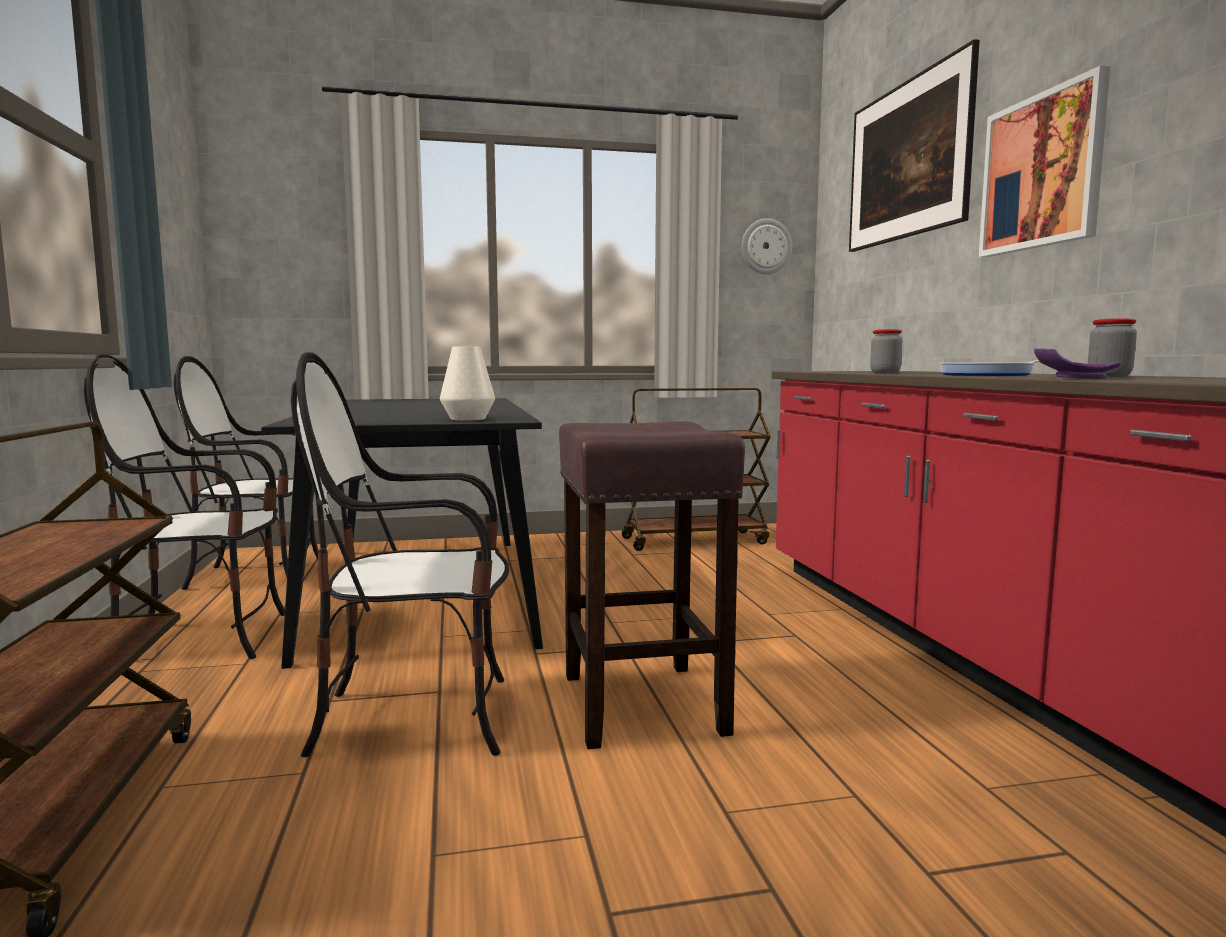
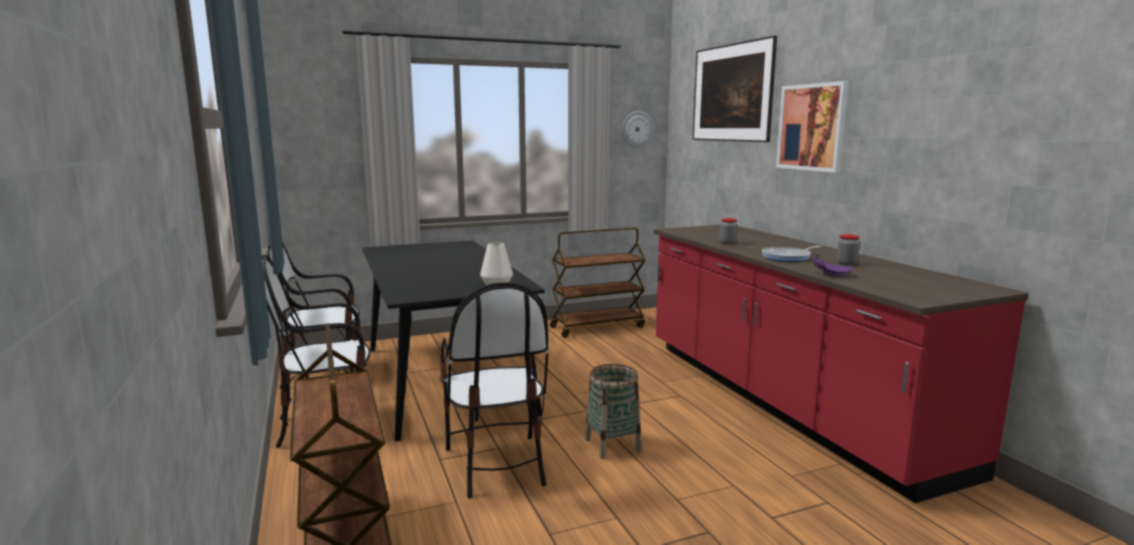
camera: 10 degrees left, 5 degrees up
(417, 717) = (496, 465): chair -> chair turned 90 degrees counterclockwise
(640, 702) = (612, 445): brown stool -> basket

